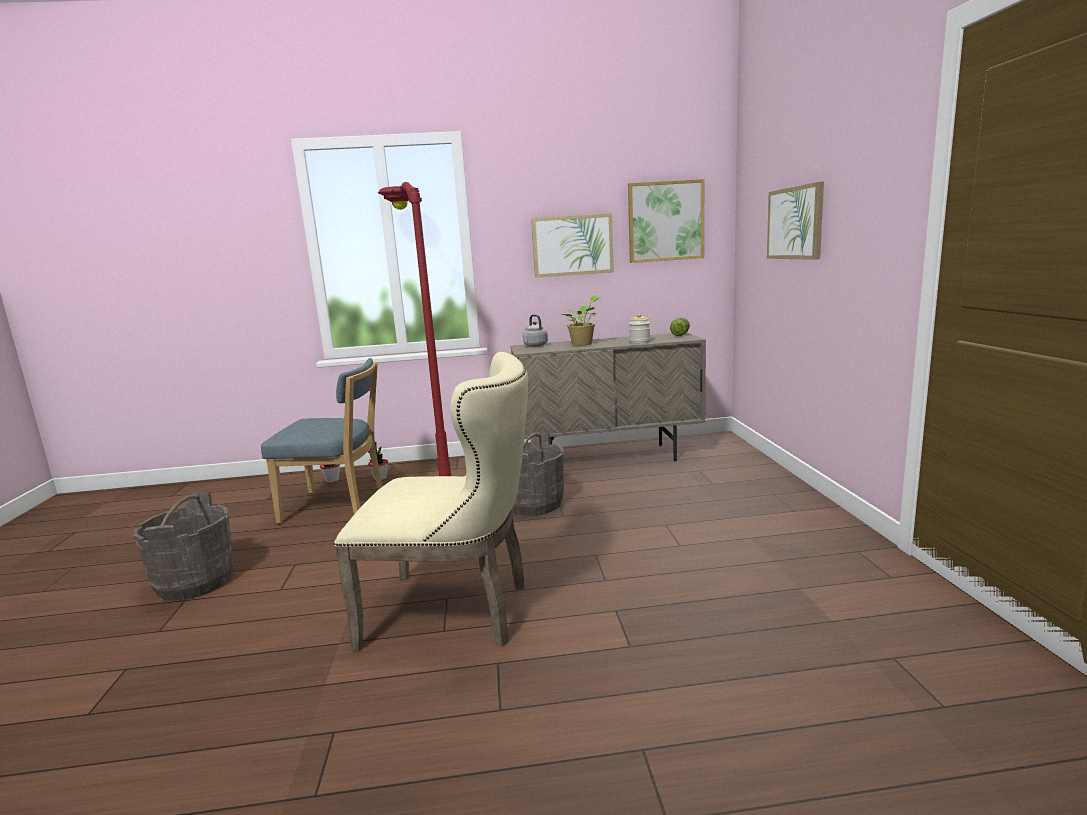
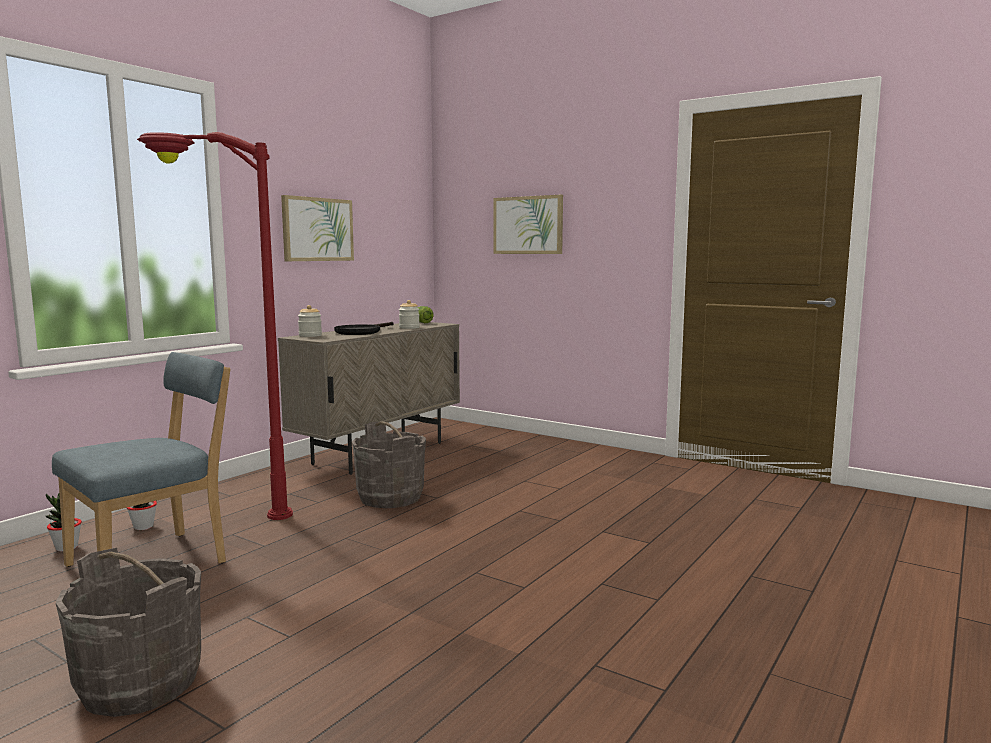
camera: 50 degrees left, 5 degrees down
(458, 611) = (506, 574): beige chair -> none
(535, 345) = (310, 335): grey kettle -> jar
(583, 344) = (361, 332): potted plant -> black frying pan
(665, 221) = (388, 214): picture -> none

